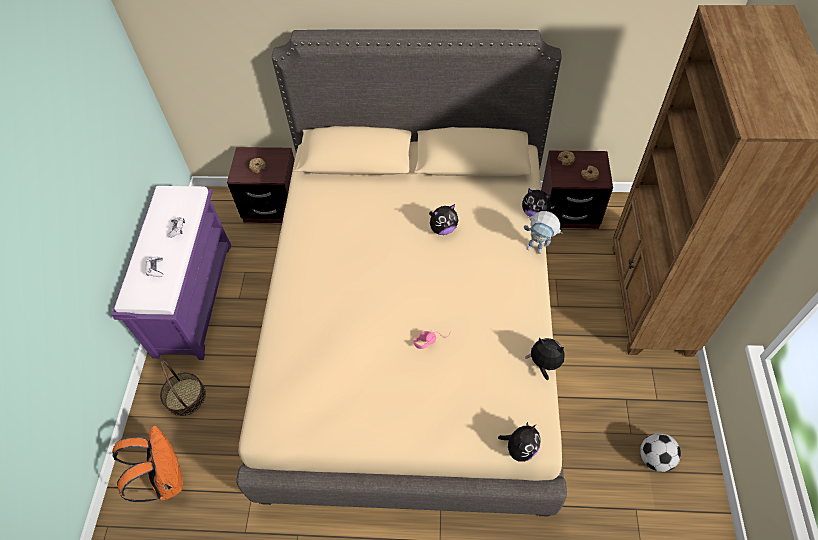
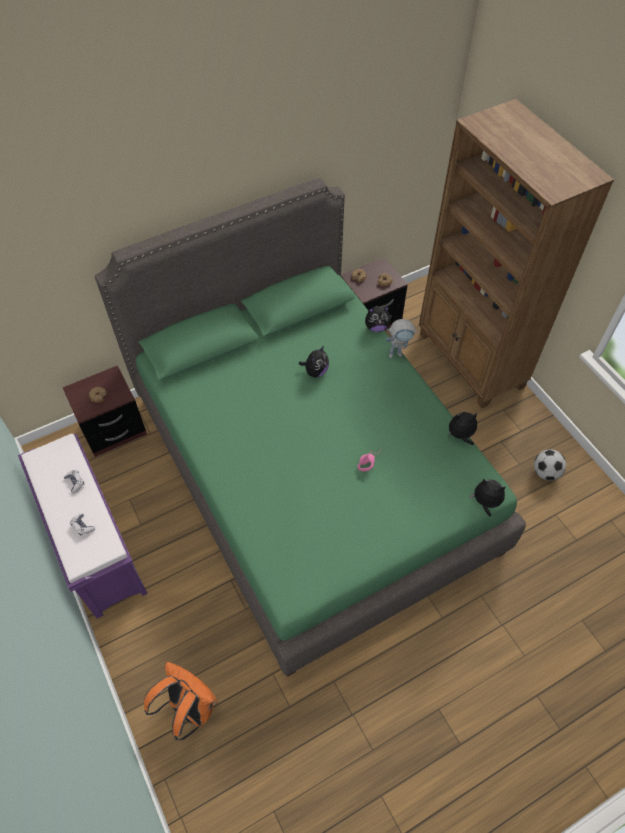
camera: 35 degrees left, 0 degrees up
(185, 396) = (154, 633): basket -> none
(412, 329) = (311, 472): beige bed -> green bed
(520, 448) = (485, 503): plush toy -> plush toy turned 75 degrees counterclockwise

